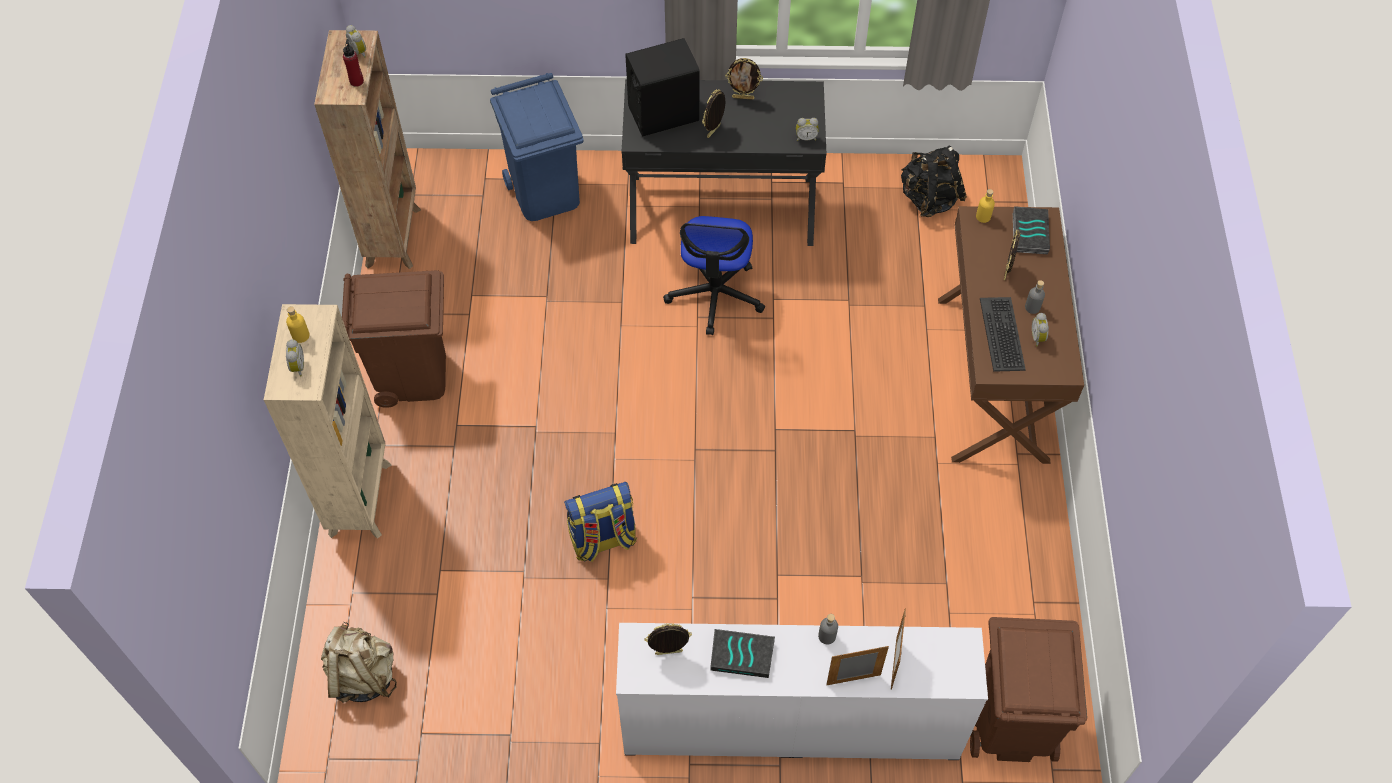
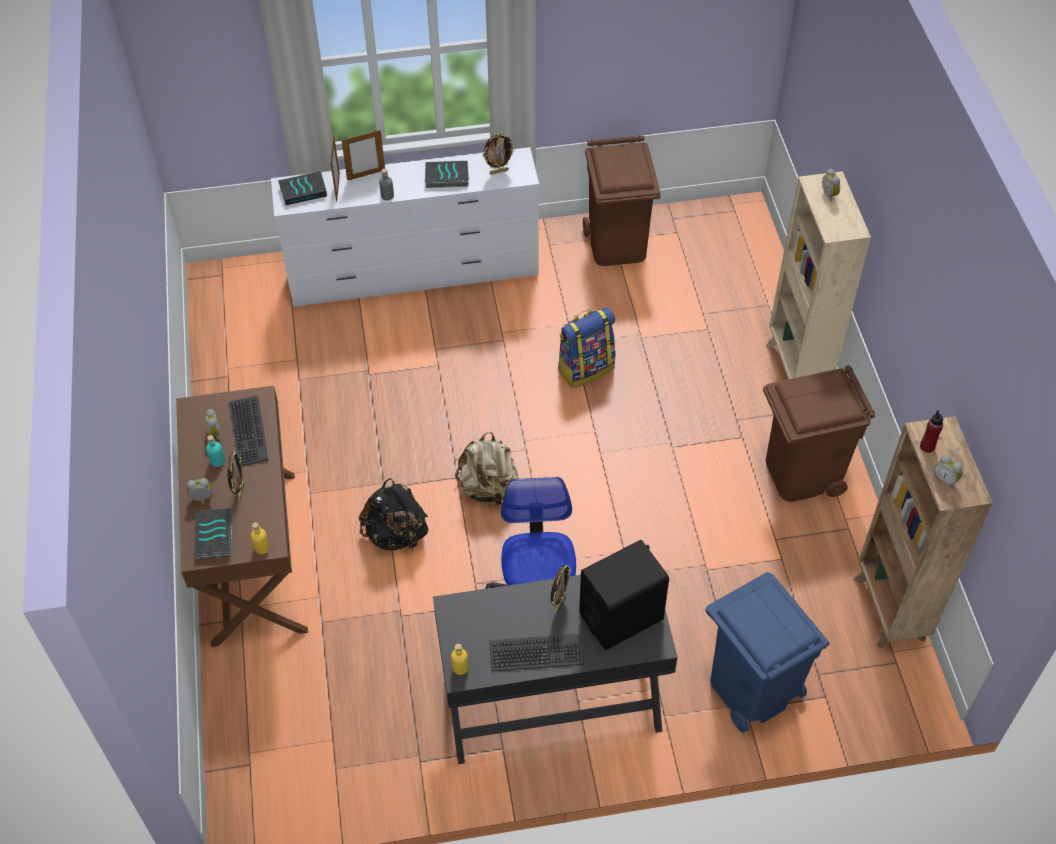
camera: 170 degrees right, 5 degrees down
(301, 335) = (840, 216): yellow bottle -> yellow bottle (460, 667)
(363, 675) = (734, 257): beige backpack -> beige backpack (488, 488)
(743, 97) = (536, 654): picture frame -> keyboard
(806, 137) = (457, 612): alarm clock -> alarm clock (202, 499)
(929, 199) = (319, 756): black backpack -> black backpack (396, 535)
(941, 666) = (303, 190): none -> book
(1010, 723) = (251, 296): brown trash can -> brown trash can (617, 244)
(1032, 307) = (217, 461): grey bottle -> turquoise bottle

